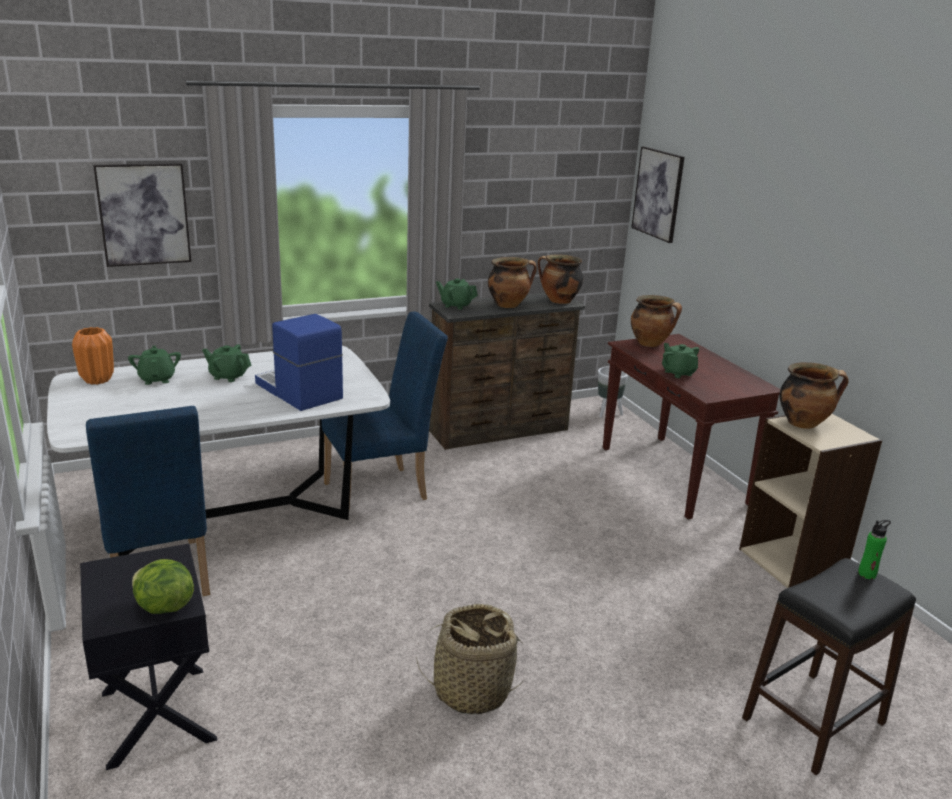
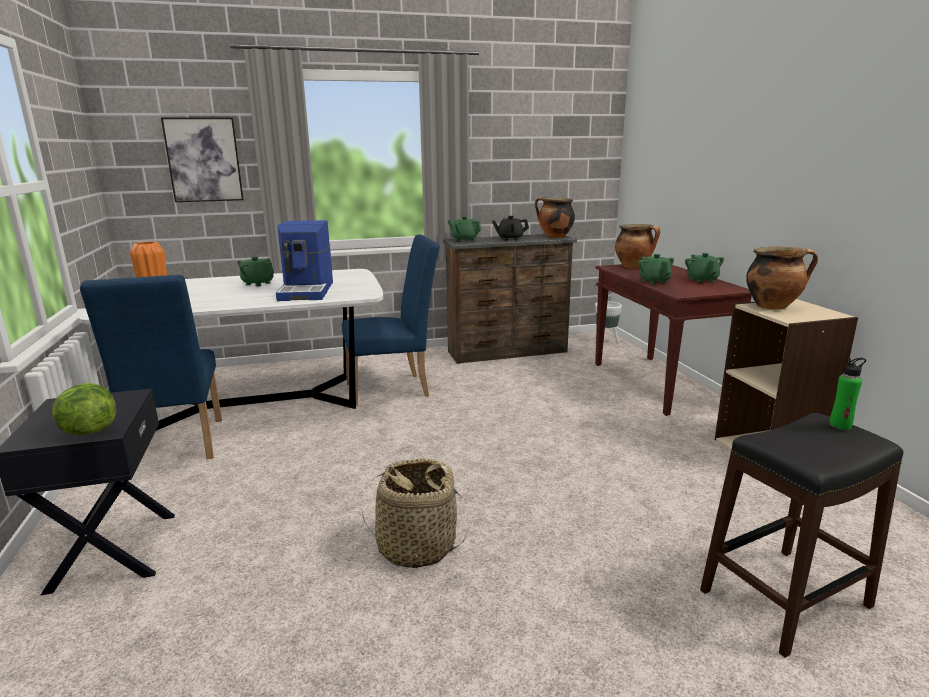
camera: 10 degrees right, 5 degrees down
(157, 379) = (200, 285): green teapot -> green teapot (702, 280)
(298, 391) = (307, 291): coffee machine -> coffee machine turned 150 degrees counterclockwise
(509, 305) = (510, 239): cooking pot -> black teapot
(658, 194) = (641, 144): picture -> none

